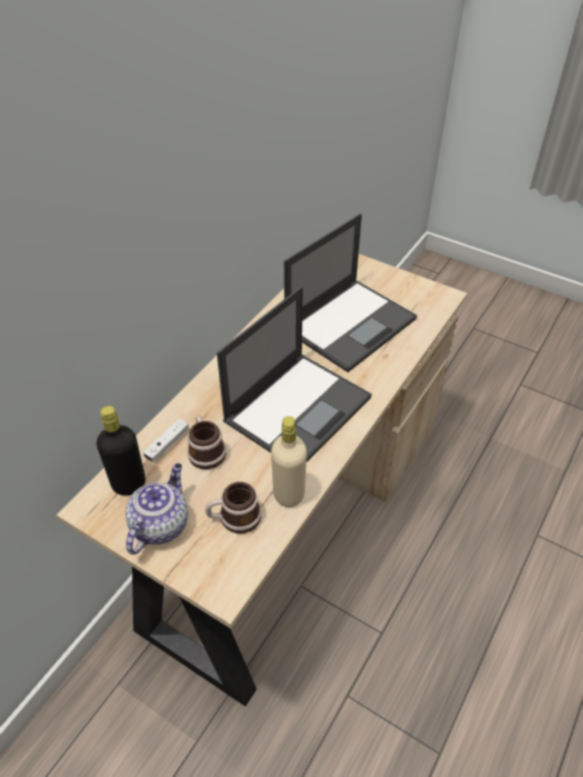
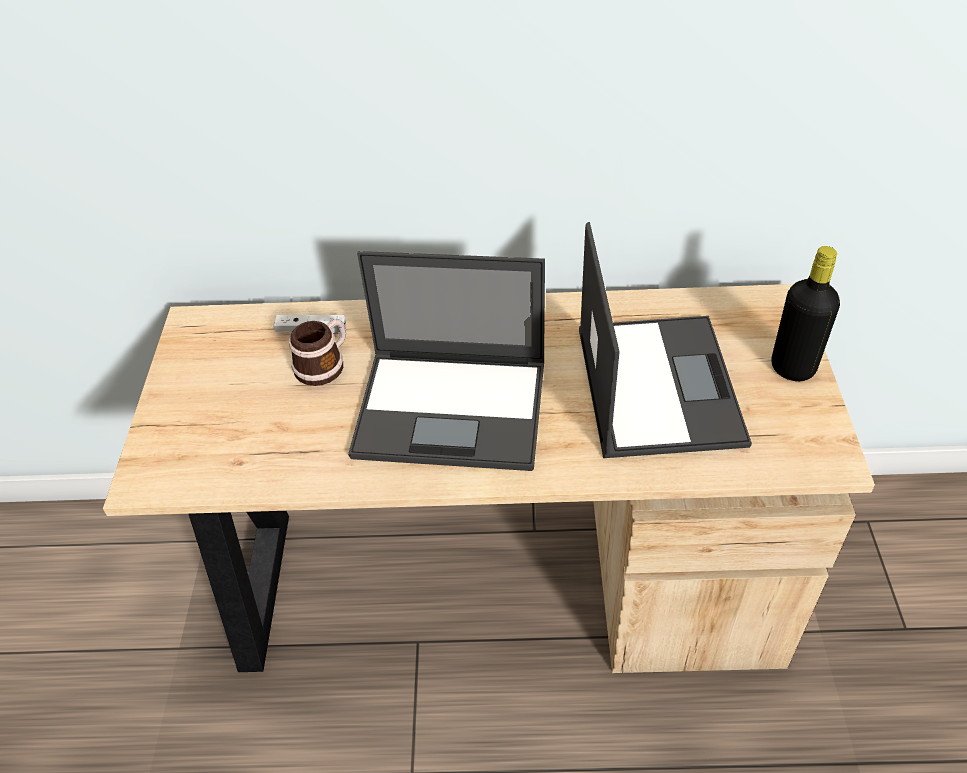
camera: 60 degrees right, 0 degrees up
(129, 484) = (238, 332): black bottle -> black bottle (792, 368)
(160, 524) = (200, 384): teapot -> none
(234, 518) = (244, 438): mug -> none
(289, 494) = (309, 468): beige bottle -> none
(351, 323) = (657, 384): laptop -> laptop turned 105 degrees counterclockwise

